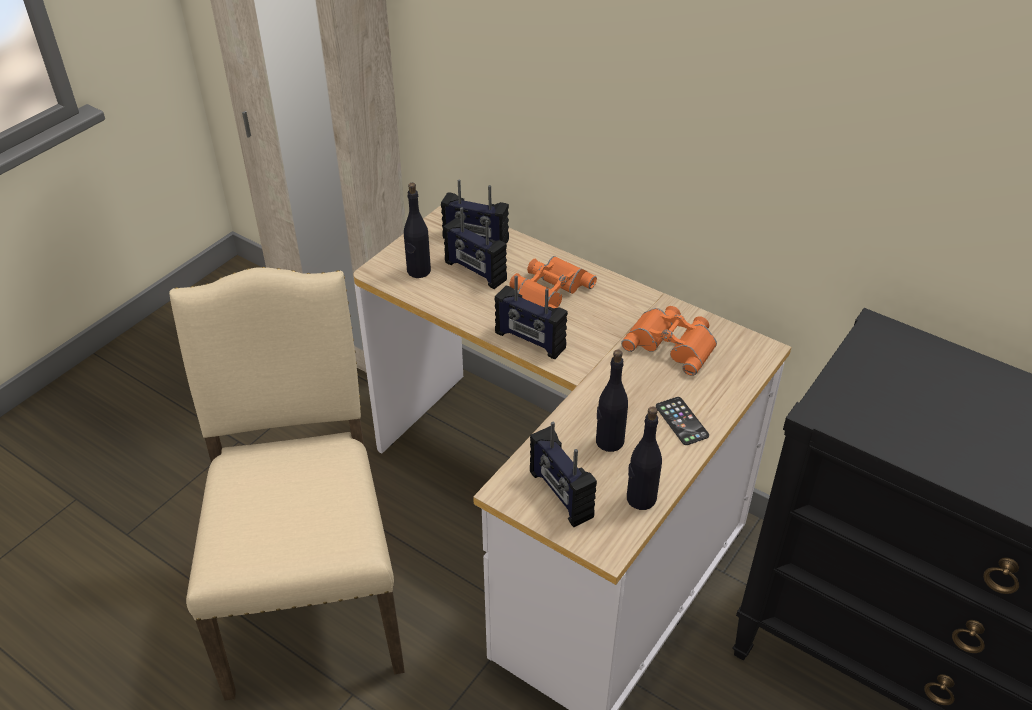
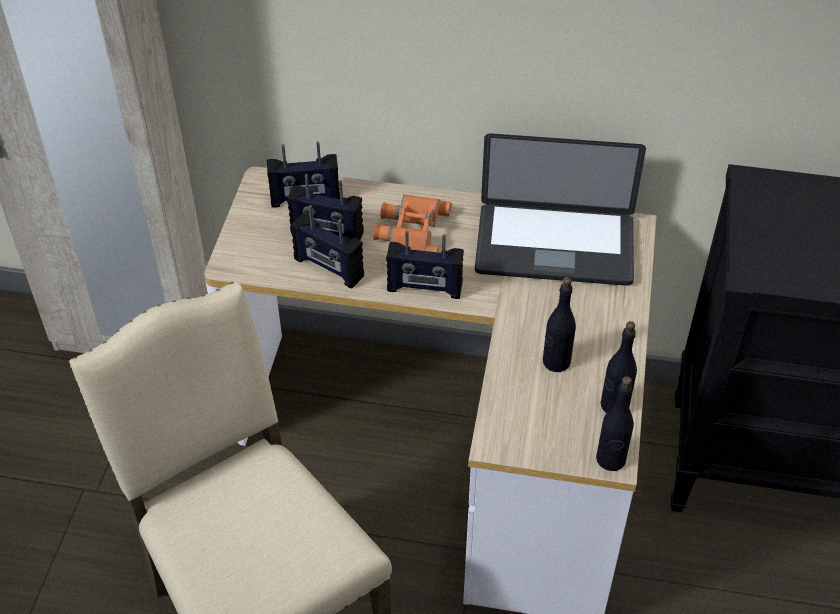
camera: 25 degrees left, 5 degrees up
(418, 271) = (270, 251): black bottle -> black bottle (610, 459)
(560, 495) = (544, 428): radio -> radio (328, 268)
(672, 343) = (554, 246): orange binoculars -> laptop
(681, 421) = (606, 320): phone -> none

